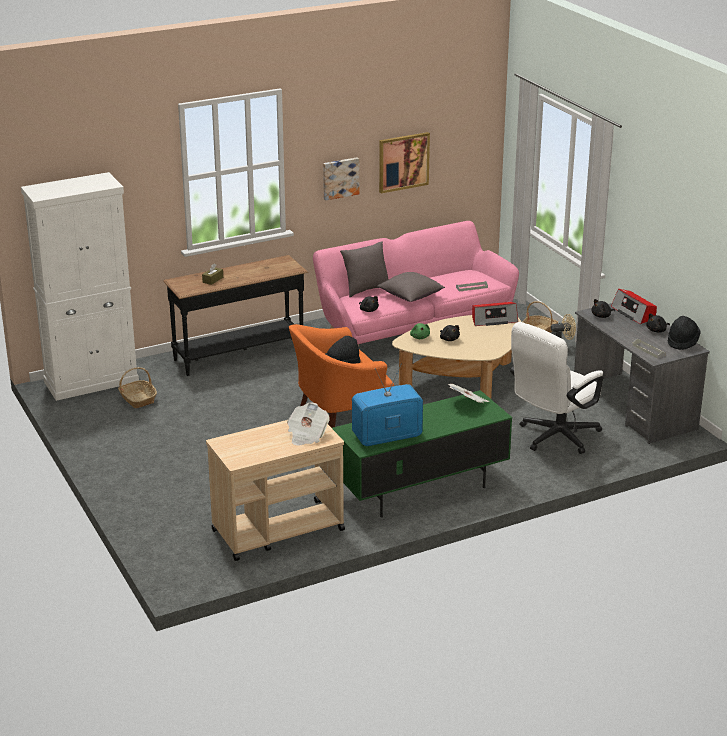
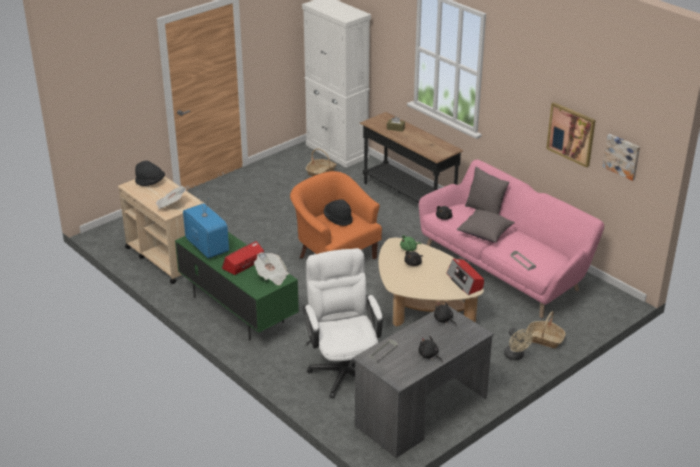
camera: 75 degrees right, 5 degrees up
(340, 178) = (519, 115): picture -> picture (622, 156)
(553, 438) = (343, 368): white office chair -> white office chair turned 45 degrees clockwise
(633, 313) = (461, 338): radio -> radio (244, 264)
(682, 342) = (411, 373): black hat -> black hat (150, 183)

